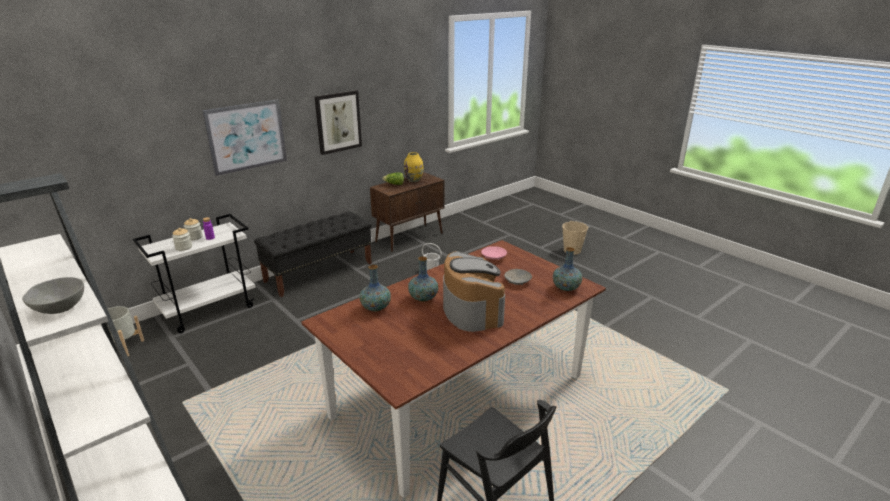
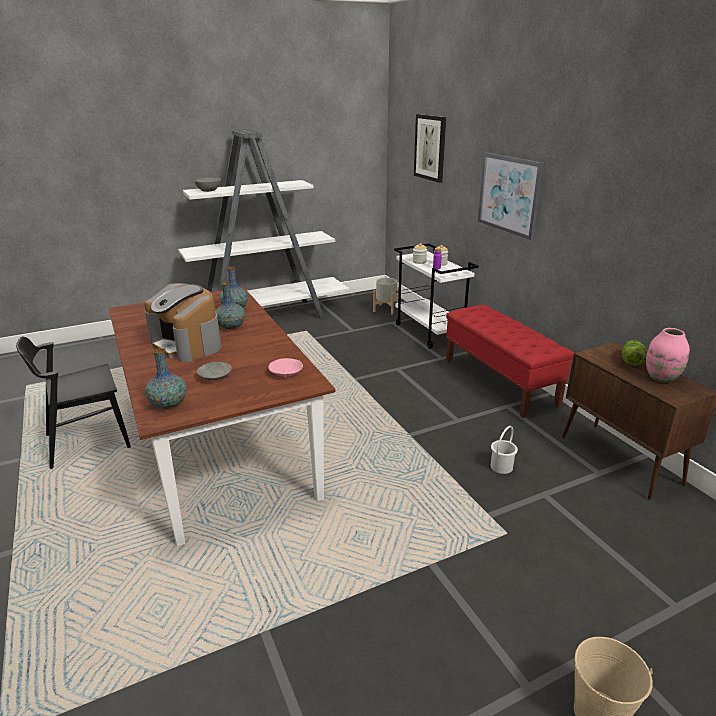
camera: 105 degrees right, 0 degrees up
(319, 272) = (499, 382): black bench -> red bench
(338, 122) = (600, 222): picture -> picture (430, 148)
(414, 180) = (661, 378): yellow vase -> pink vase
(471, 310) = (187, 344): coffee machine -> coffee machine turned 45 degrees clockwise

